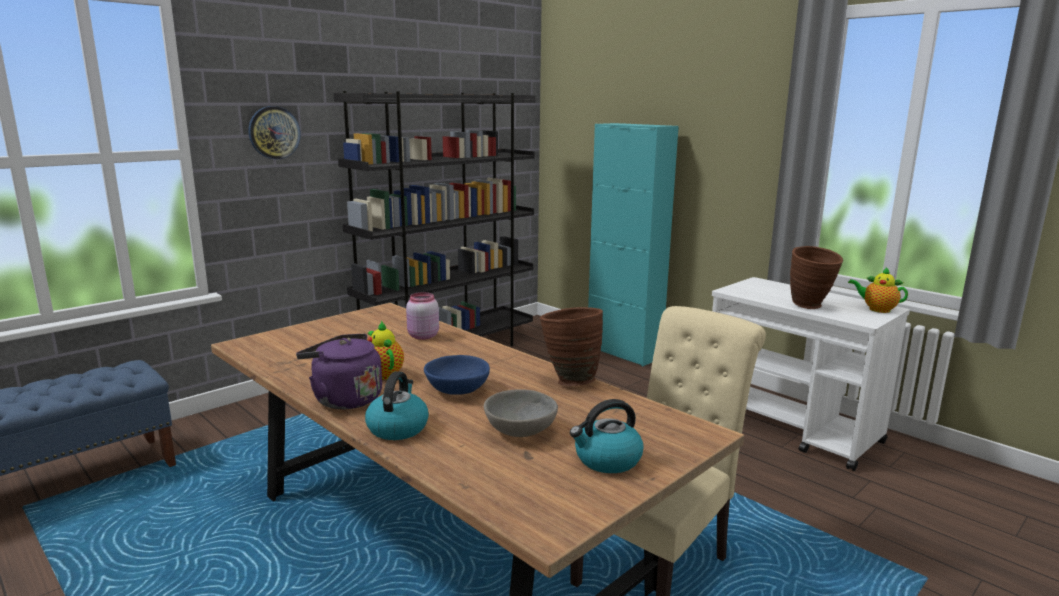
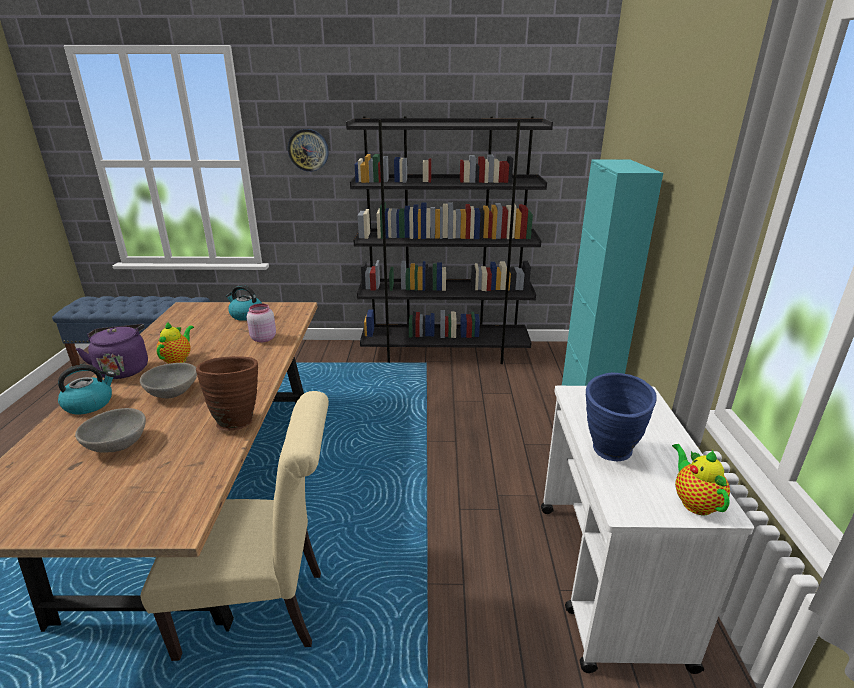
camera: 45 degrees right, 10 degrees up
(458, 390) = (172, 393): blue bowl -> grey bowl
(607, 460) = (86, 501): kettle -> kettle (246, 315)
(810, 307) = (609, 455): brown vase -> blue vase

